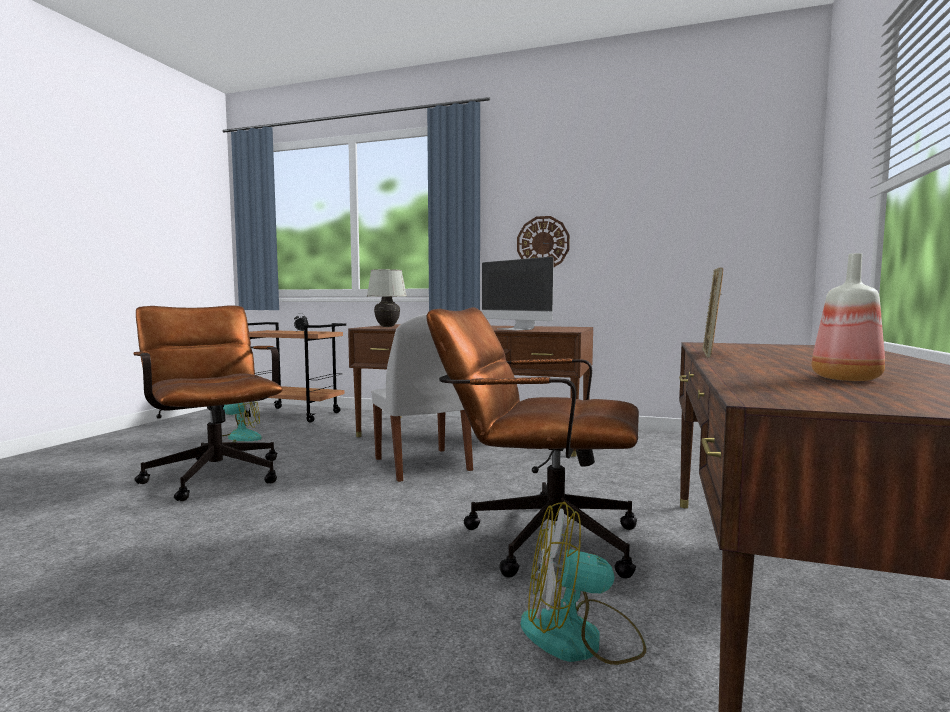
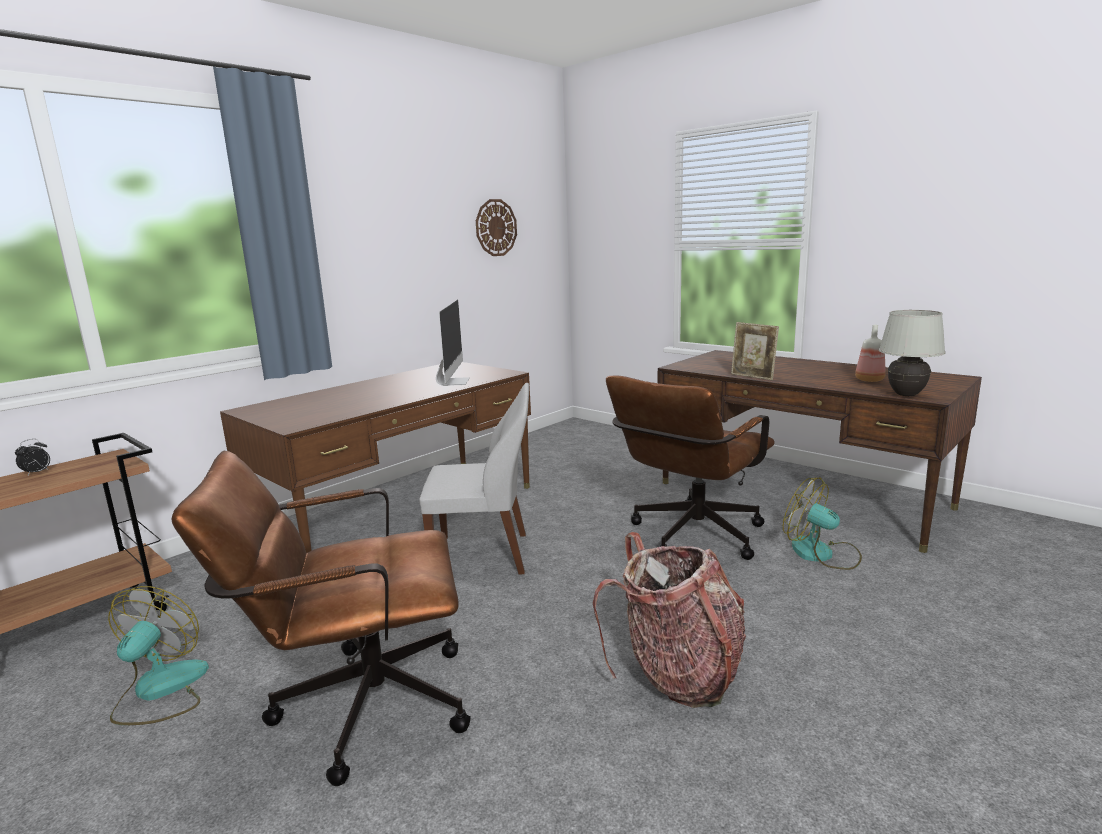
camera: 65 degrees left, 10 degrees up
(241, 562) = (678, 674): none -> backpack
(387, 327) = (299, 417): white table lamp -> white table lamp (906, 395)
(516, 329) = (453, 381): monitor -> monitor turned 75 degrees counterclockwise
(543, 243) = (382, 272): wall clock -> wall clock (496, 227)
(580, 637) = (821, 554): fan -> fan turned 105 degrees clockwise

